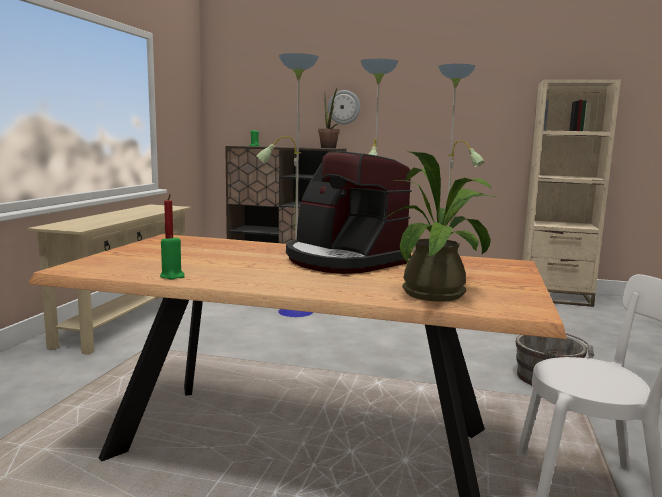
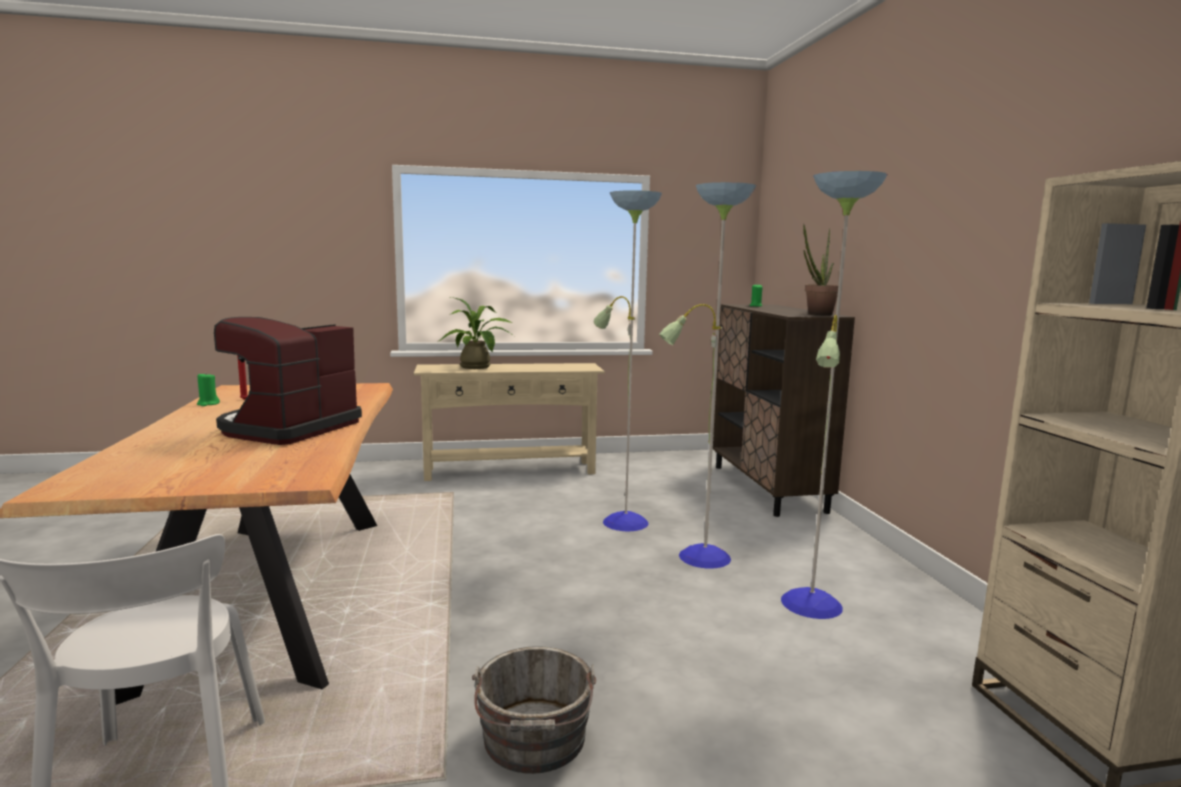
camera: 65 degrees right, 0 degrees up
(344, 107) = (861, 250): wall clock -> none
(440, 293) = (139, 462): potted plant -> potted plant (478, 367)

